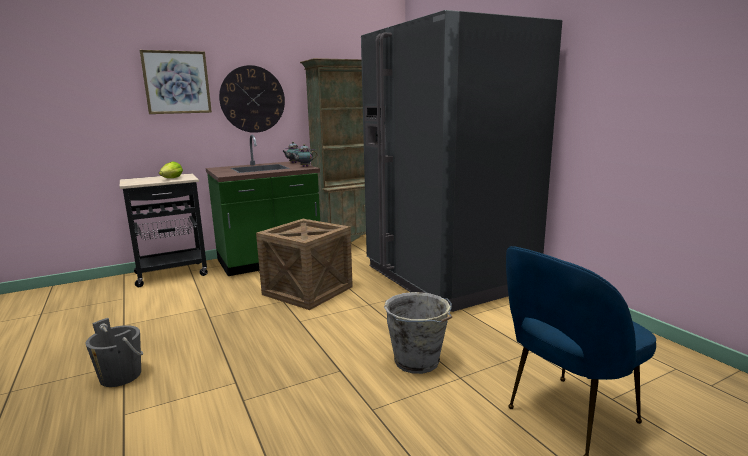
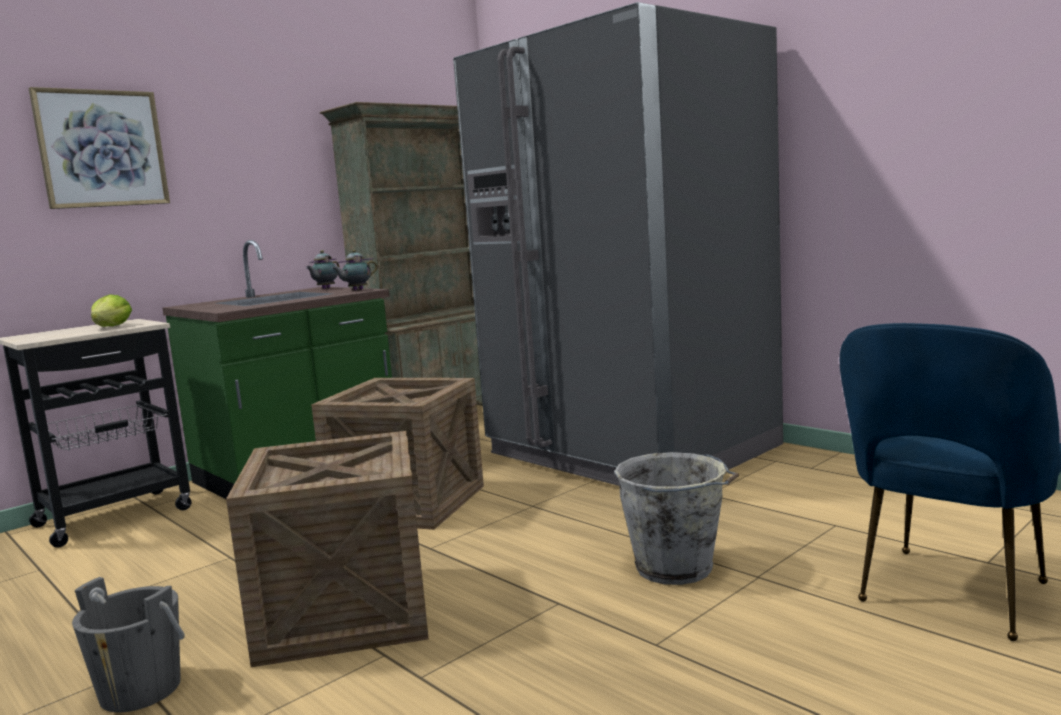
camera: 15 degrees left, 5 degrees down
(234, 352) = (345, 612): none -> crate
(252, 99) = (241, 178): wall clock -> none

